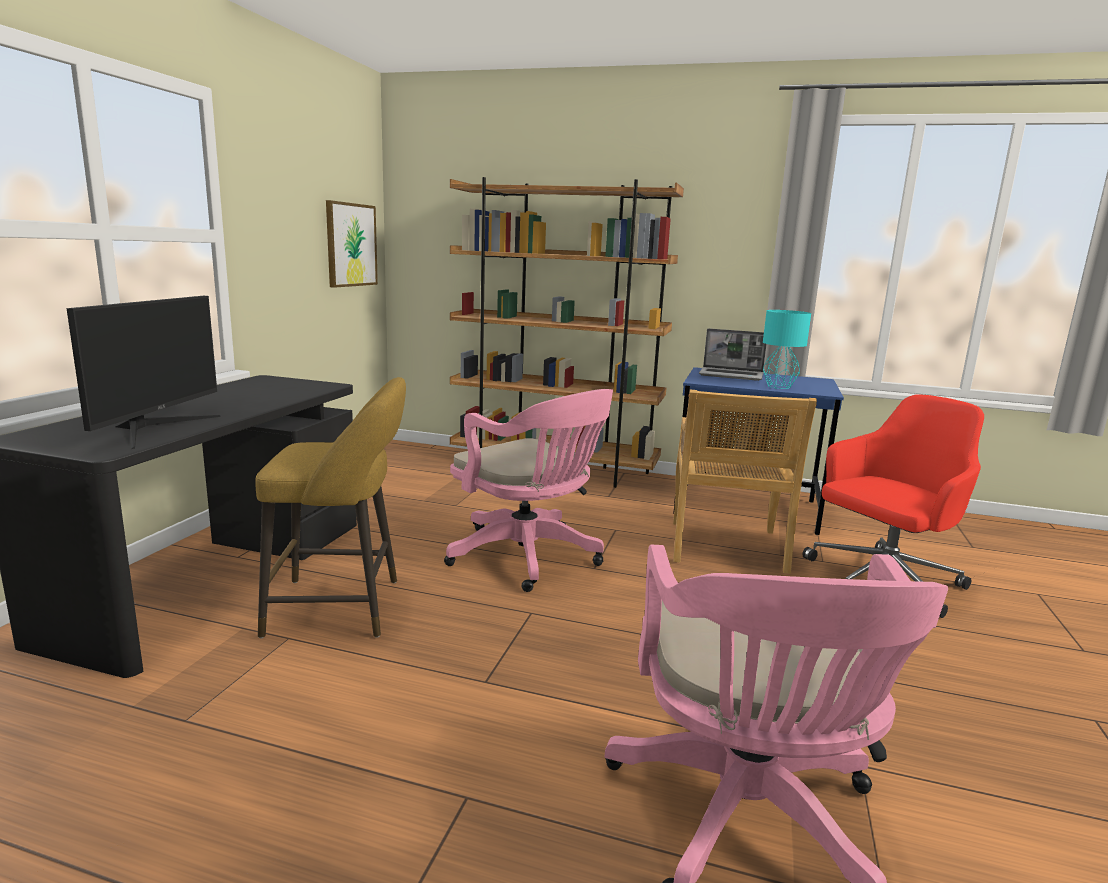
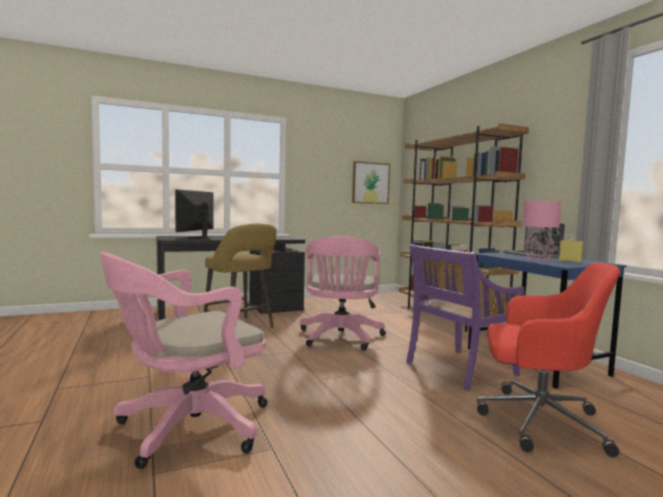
camera: 50 degrees right, 10 degrees down
(154, 428) = (198, 238): monitor -> monitor turned 135 degrees clockwise
(726, 547) = (459, 369): beige chair -> purple chair
(778, 386) = (538, 260): turquoise table lamp -> pink table lamp
(797, 383) = (570, 261): none -> yellow bottle

